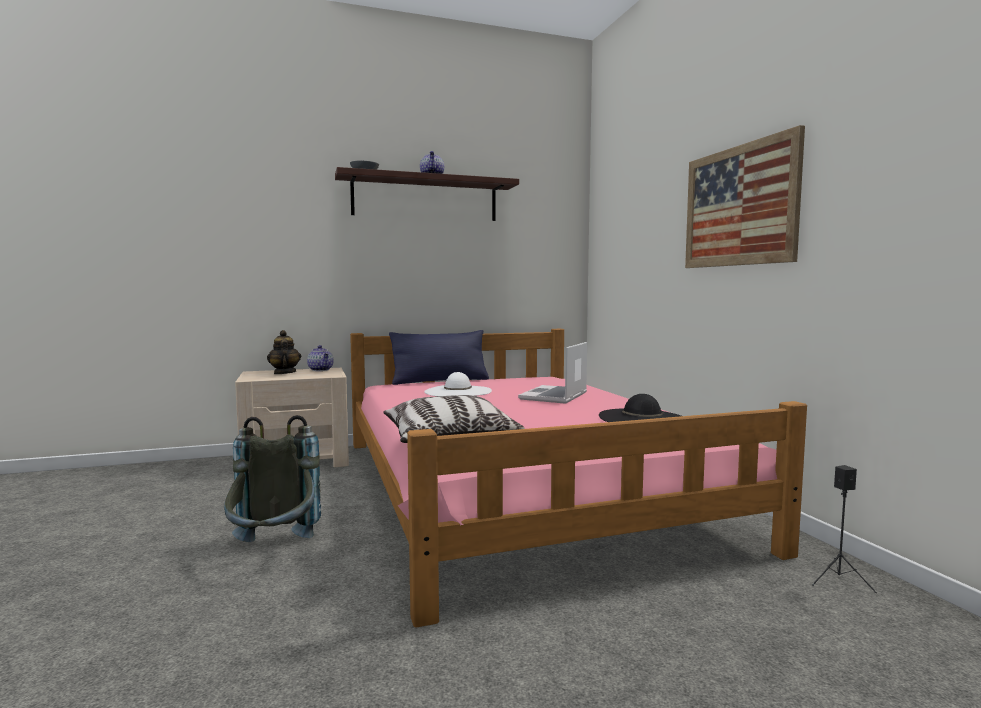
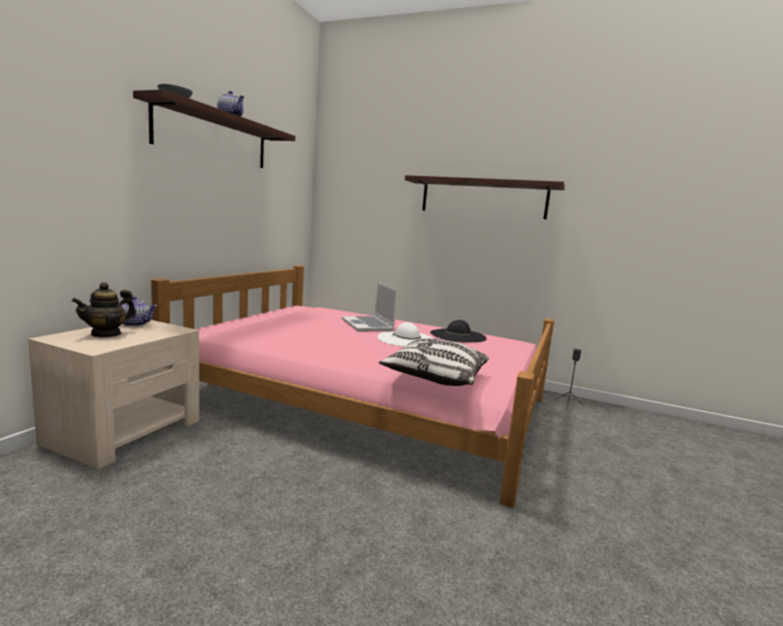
camera: 50 degrees left, 5 degrees up
(274, 551) = (325, 514): grey backpack -> none
(284, 373) = (106, 334): teapot -> teapot turned 75 degrees counterclockwise
(440, 381) = (232, 320): blue pillow -> none
(458, 391) = (293, 330): white hat -> white hat (407, 339)
(739, 206) = (483, 198): picture -> shelf

